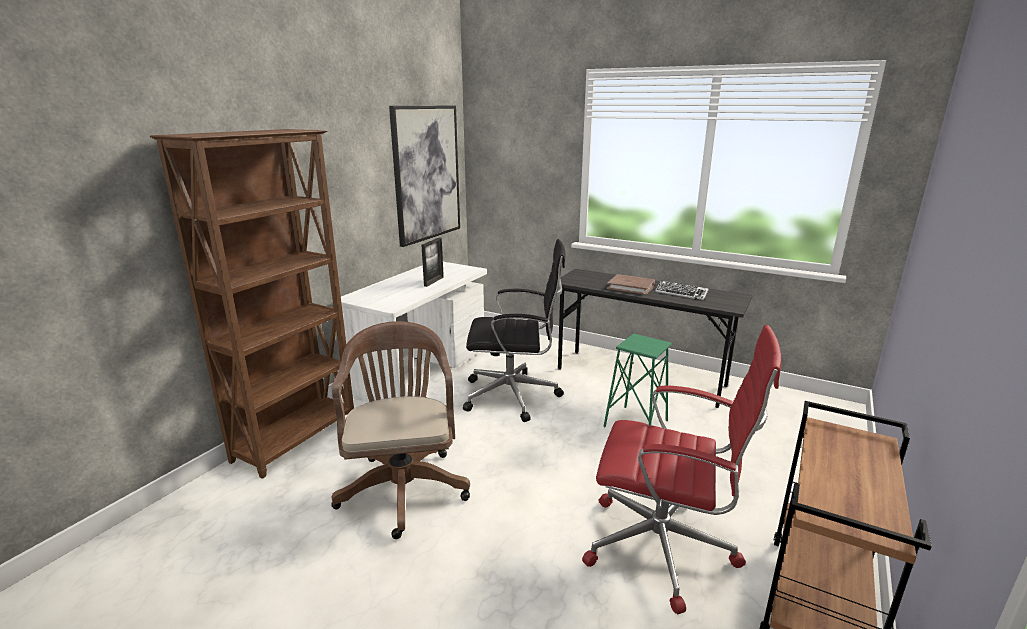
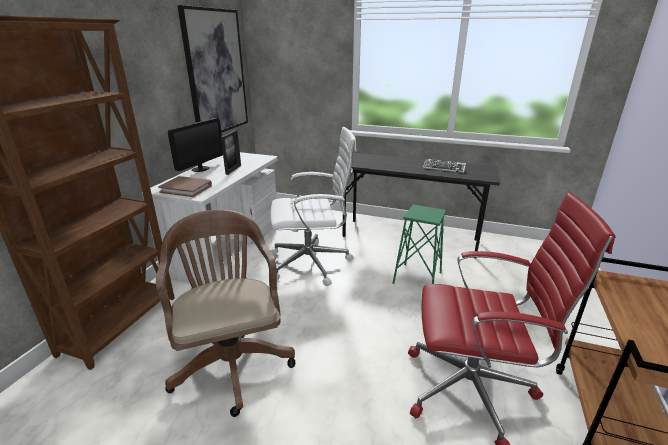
camera: 10 degrees left, 5 degrees up
(398, 279) = (200, 169): none -> monitor
(514, 396) = (312, 263): black office chair -> white office chair
(631, 287) = (402, 165): brown book -> brown book (186, 189)

